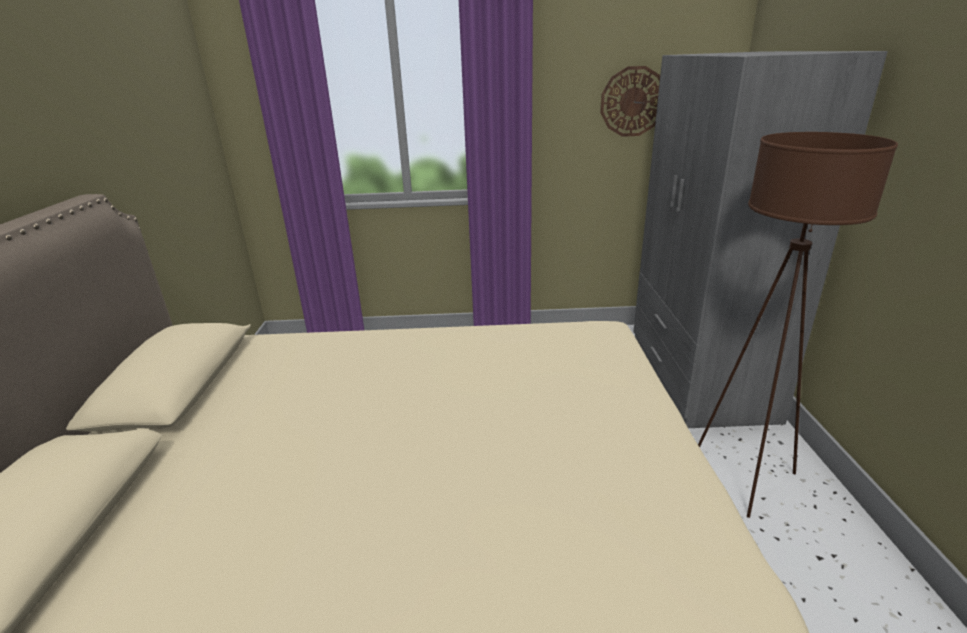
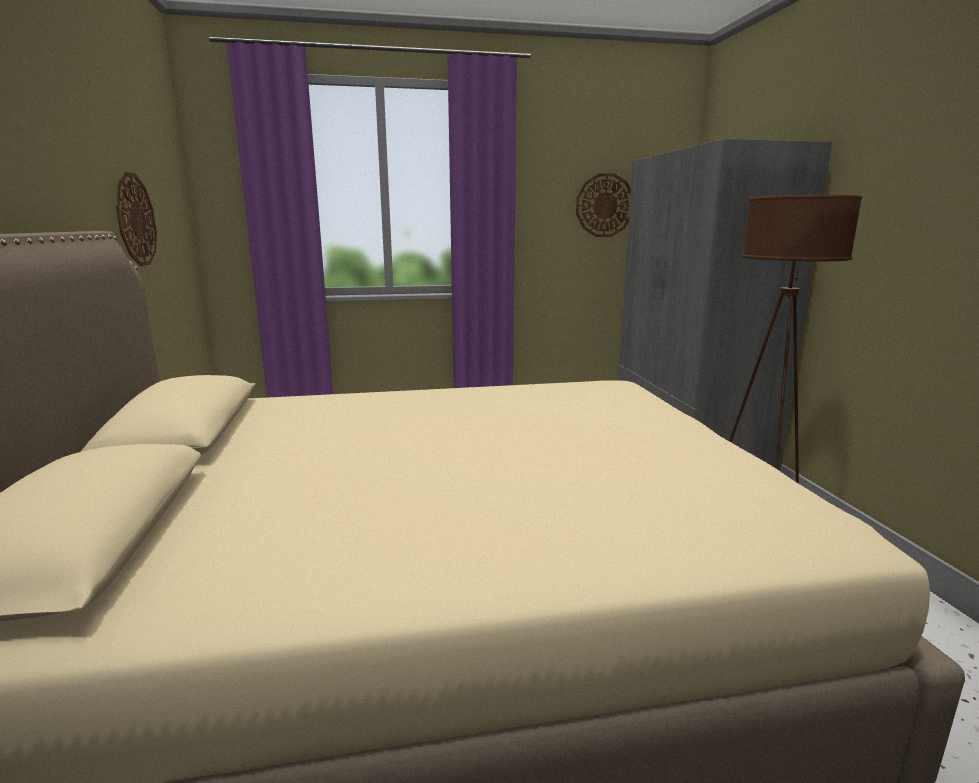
camera: 10 degrees left, 10 degrees down
(145, 158) = (135, 219): none -> wall clock

